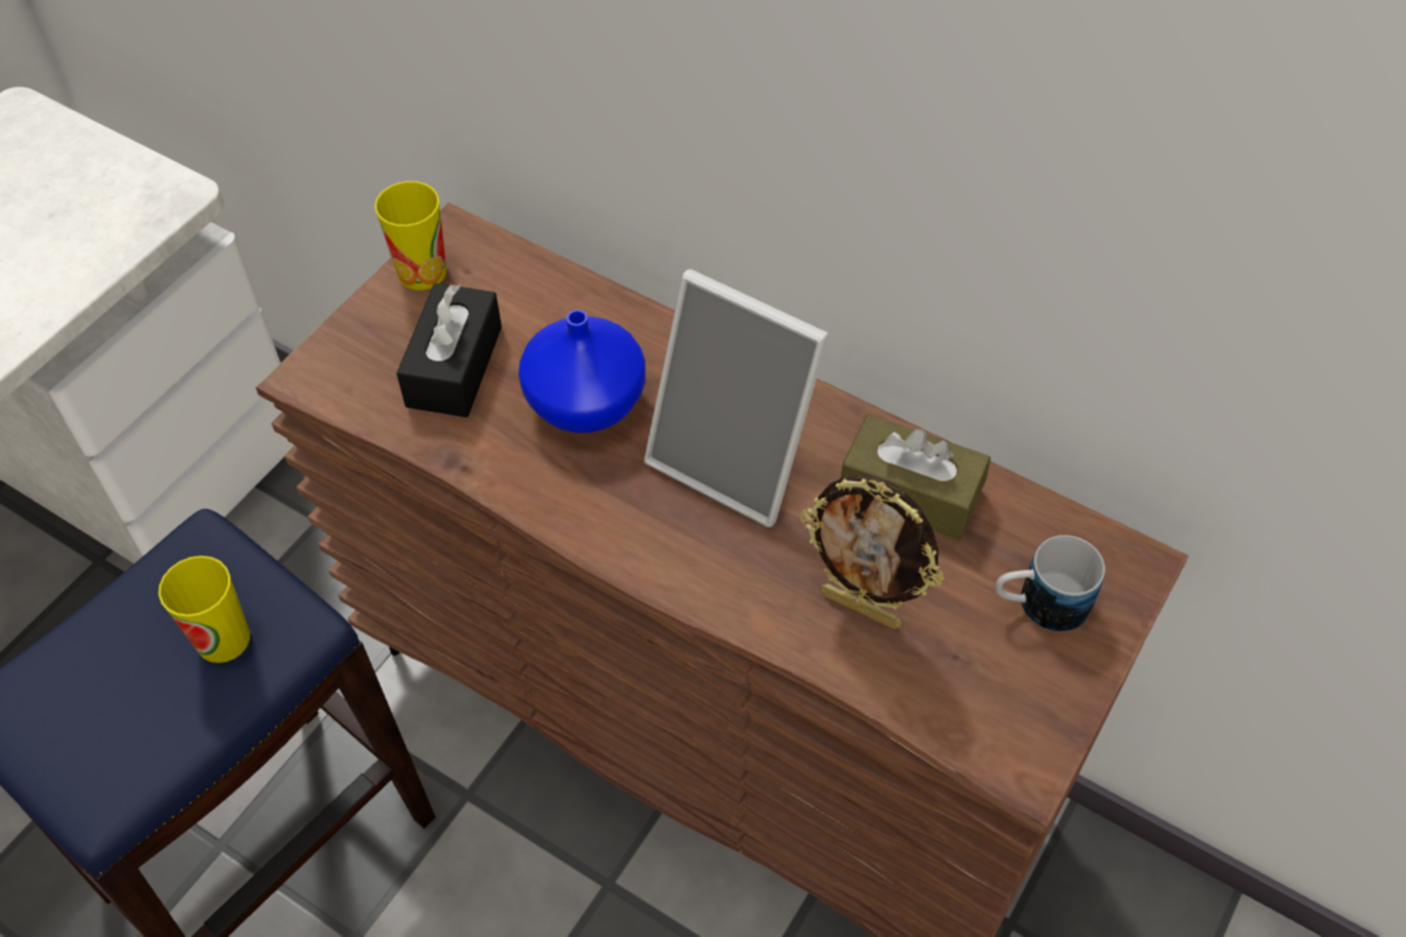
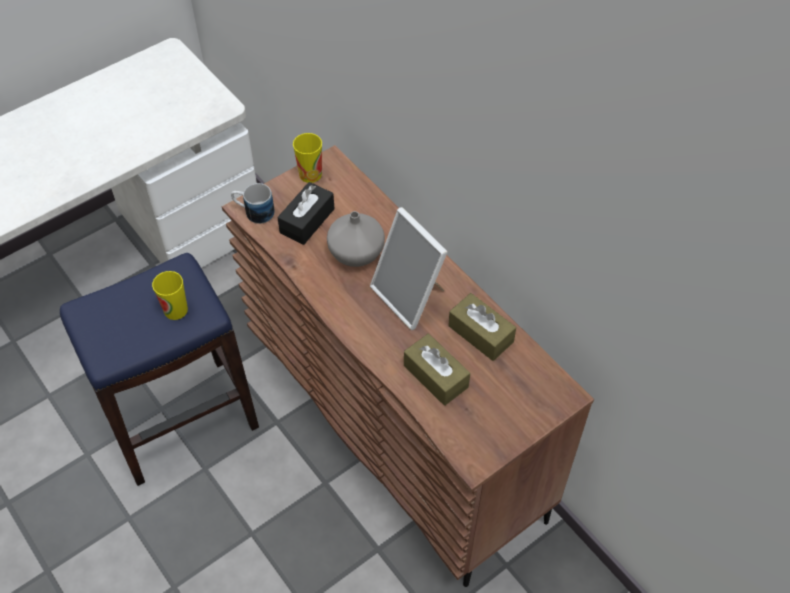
camera: 20 degrees right, 0 degrees up
(588, 402) = (357, 253): blue vase -> grey vase
(862, 608) = (436, 376): picture frame -> brown tissue box
(1038, 605) = (514, 399): mug -> mug (253, 212)

